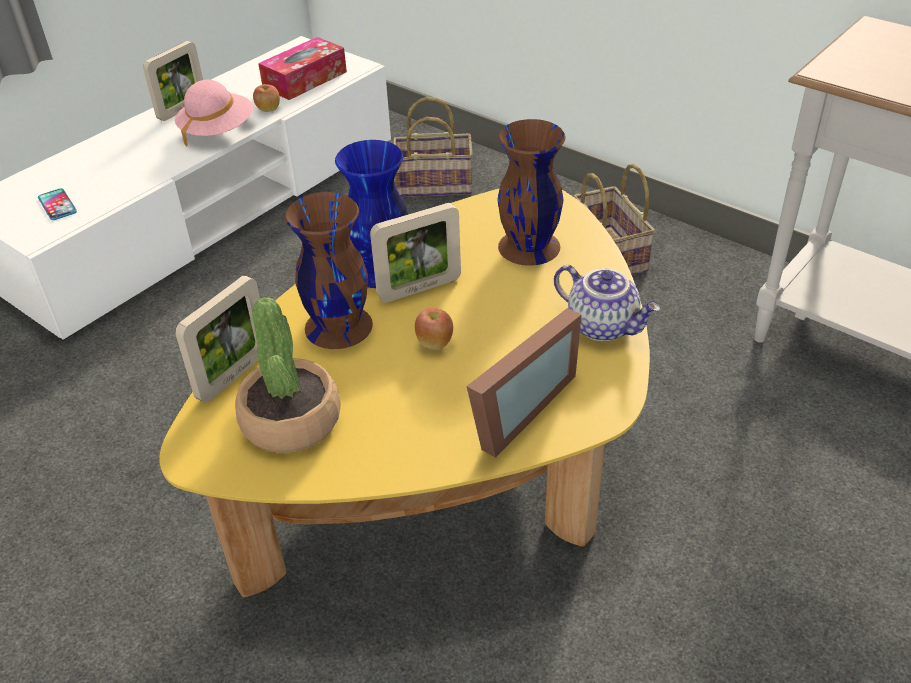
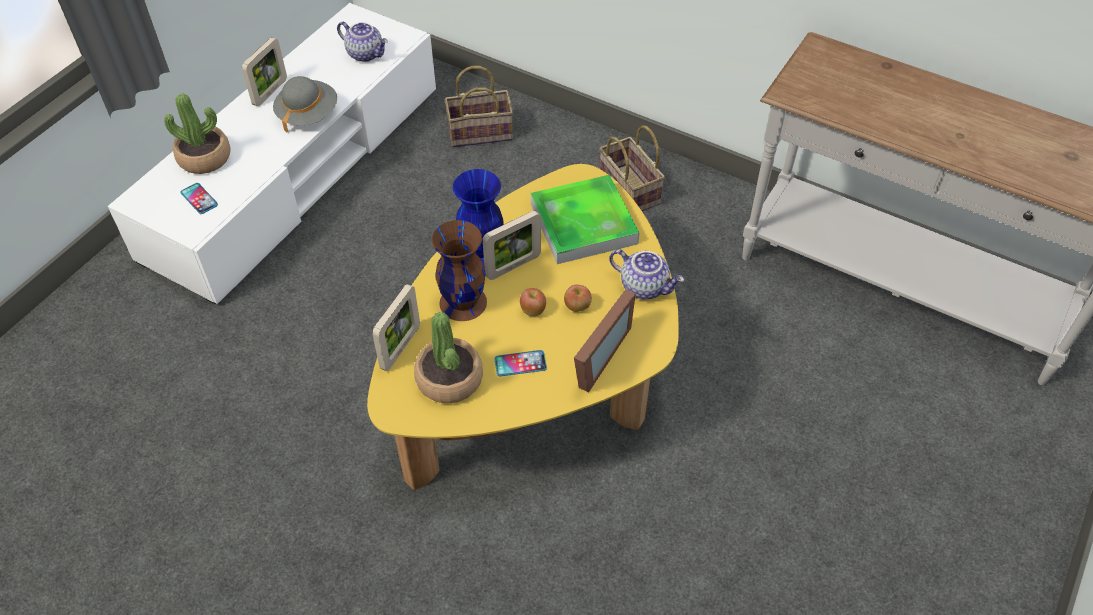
camera: 10 degrees left, 10 degrees up
(82, 165) = (204, 158): none -> potted plant
(217, 131) = (308, 114): pink hat -> grey hat
(268, 110) = (344, 89): apple -> apple (577, 307)
(305, 80) = (366, 54): tissue box -> teapot
(400, 410) = (520, 364): none -> phone
(528, 247) = (583, 224): brown vase -> tray

